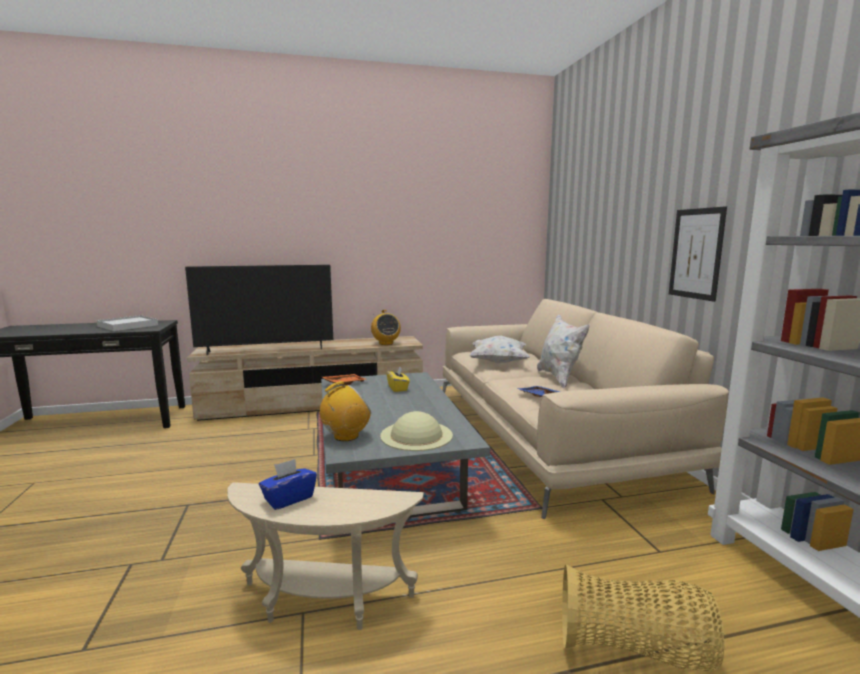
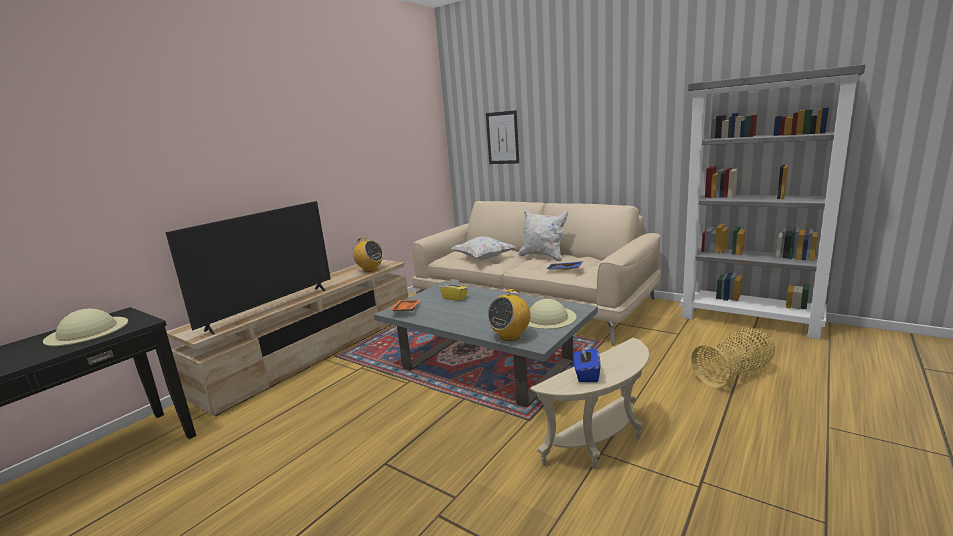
camera: 40 degrees left, 5 degrees up
(128, 325) = (87, 331): white tray -> beige hat
(346, 436) = (510, 336): radio -> radio turned 150 degrees counterclockwise
(696, 253) = (616, 152): picture -> picture (502, 138)

